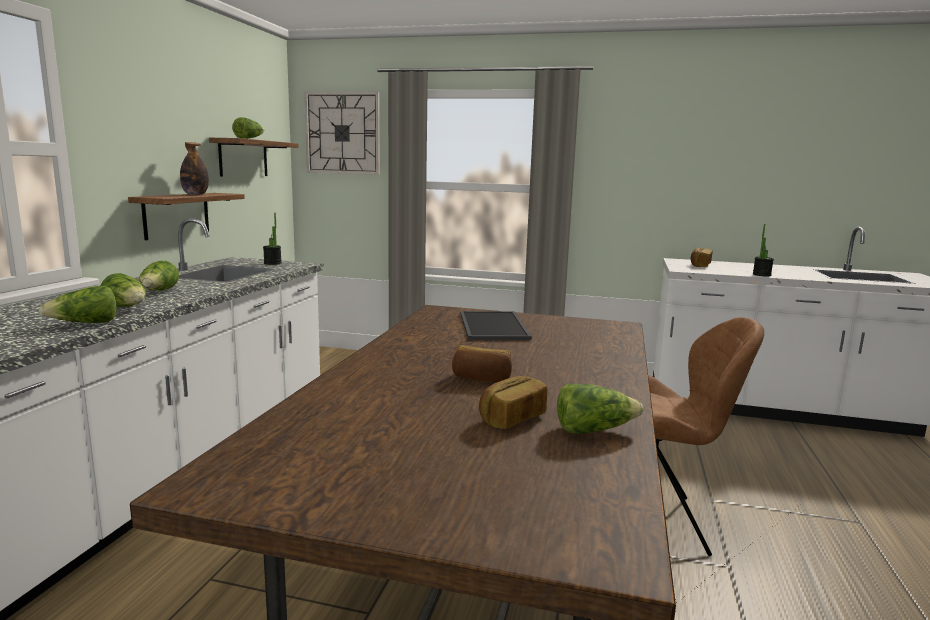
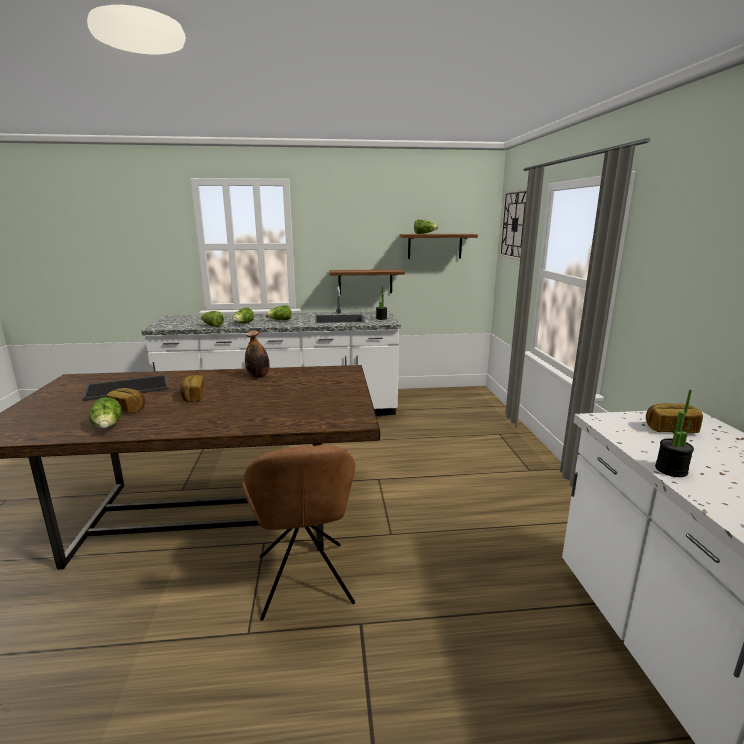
camera: 70 degrees right, 5 degrees up
(195, 194) = (369, 270): bottle -> bottle (258, 376)
(491, 325) = (315, 385): tray -> tray (128, 387)

